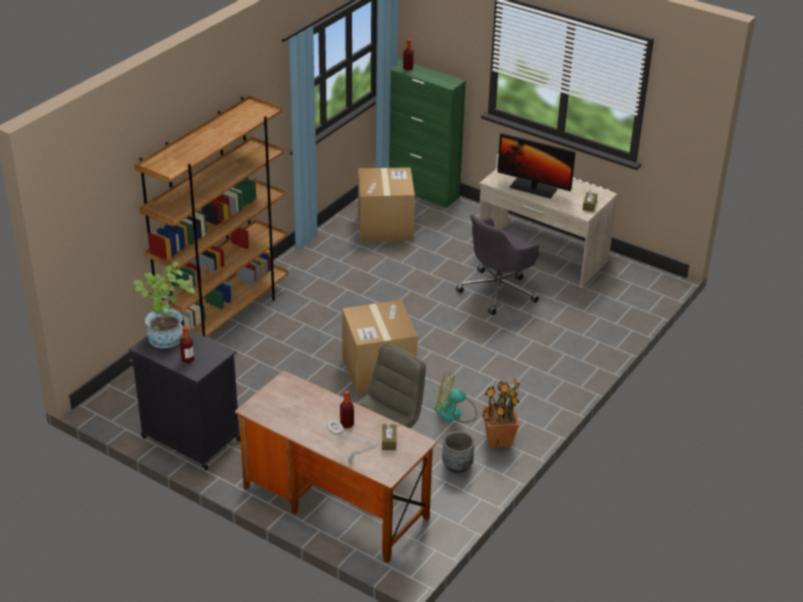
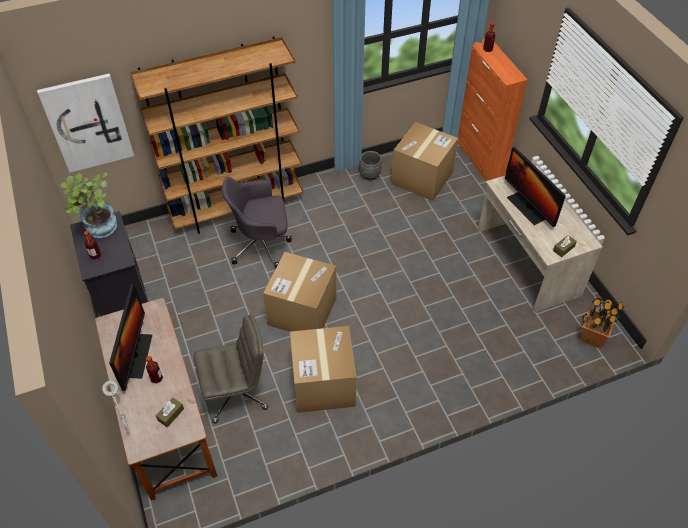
camera: 35 degrees right, 15 degrees up
(94, 239) = (88, 123): none -> picture
(308, 418) = (136, 355): none -> monitor
(421, 191) = (479, 156): green cabinet -> orange cabinet
(454, 412) = (323, 384): fan -> cardboard box
(457, 466) = (281, 437): grey planter -> grey planter (369, 175)
(498, 291) = (459, 281): grey office chair -> grey office chair (261, 244)
(498, 439) = (334, 430): potted plant -> potted plant (592, 337)

